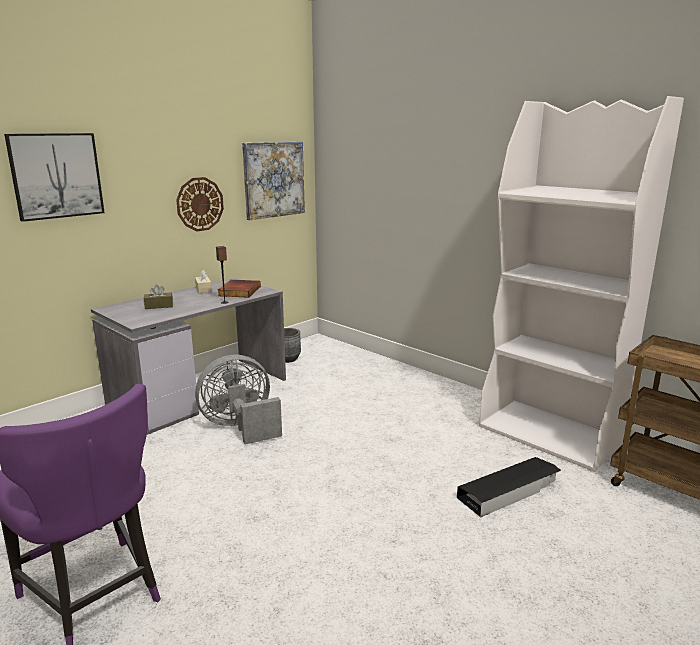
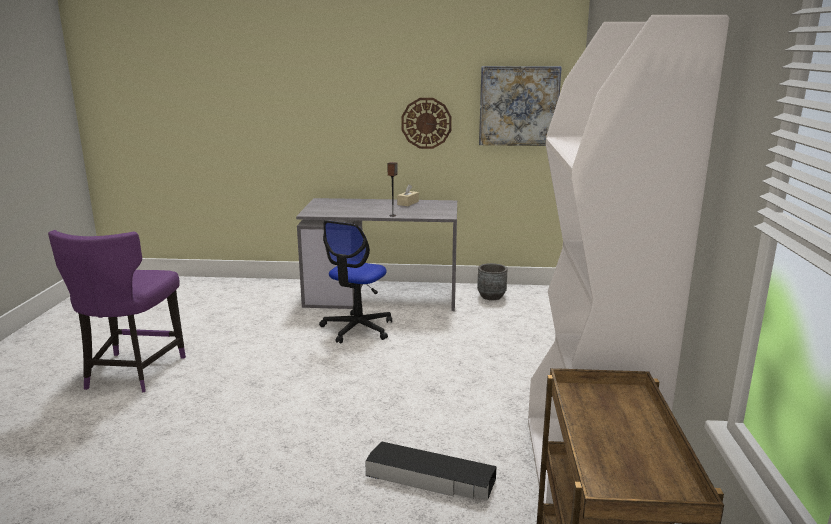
camera: 50 degrees right, 0 degrees up
(56, 176) = (300, 88): picture -> none
(159, 306) = (350, 206): brown tissue box -> none
(239, 291) = (426, 210): book -> none
(241, 427) = (357, 329): grey fan -> office chair

